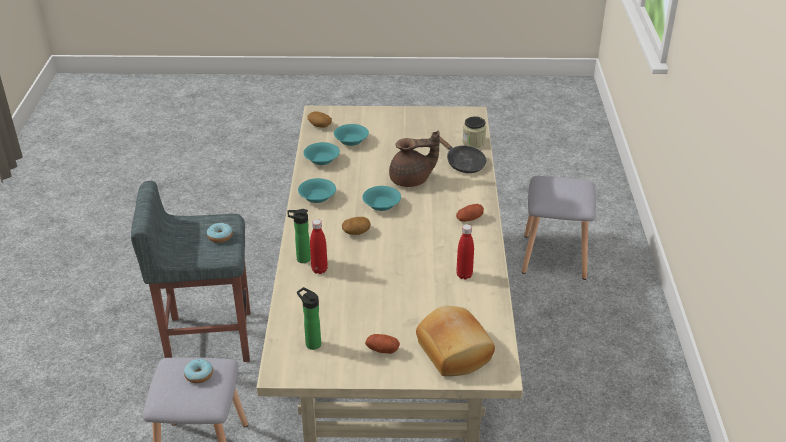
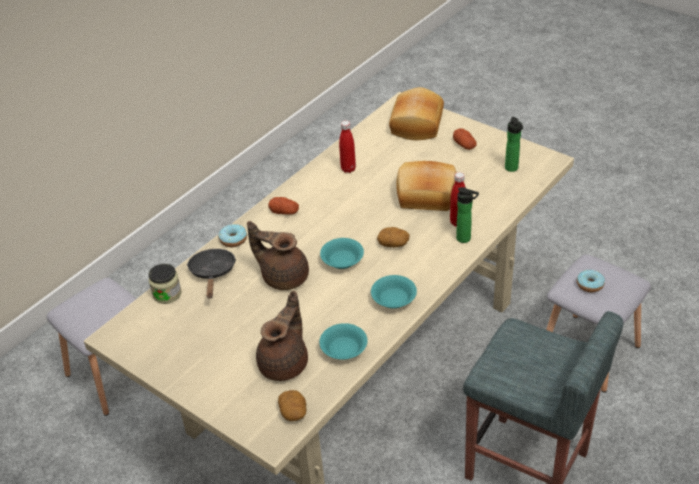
camera: 140 degrees left, 5 degrees up
(220, 236) = (508, 357): donut -> donut (233, 240)
(351, 141) = (285, 363): turquoise bowl -> brown teapot
(367, 280) = (426, 197): none -> bread

